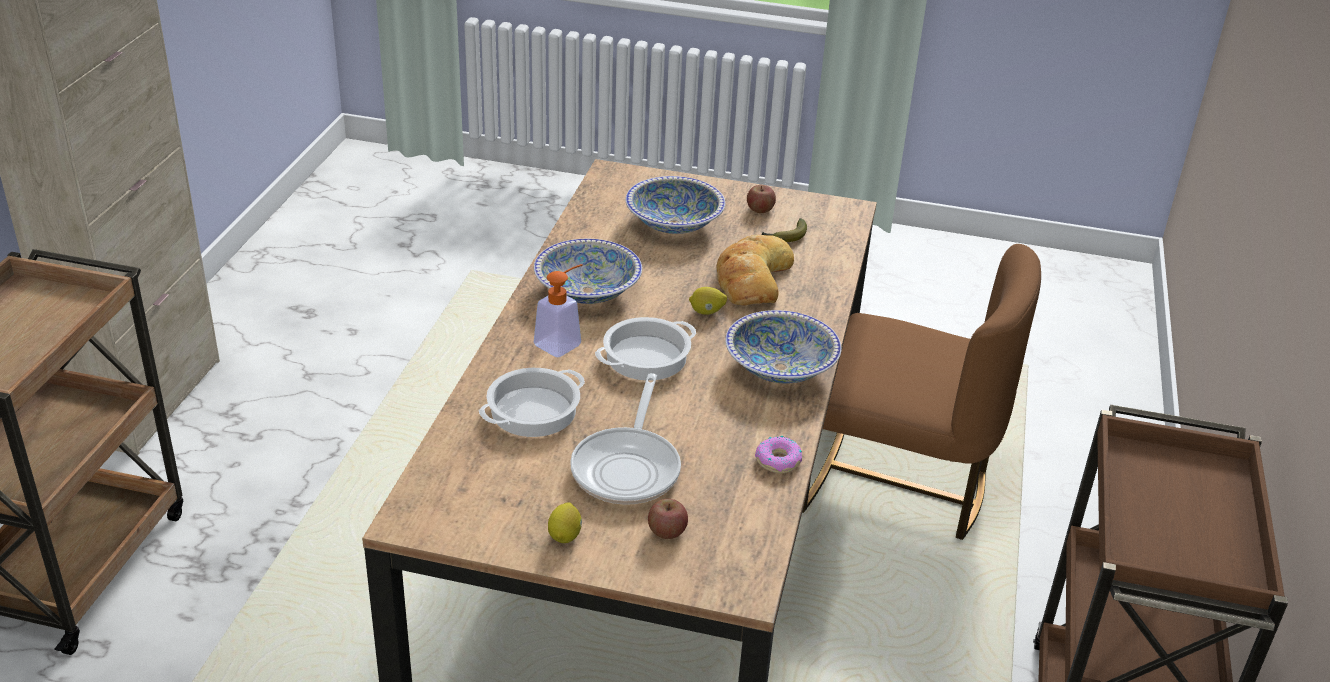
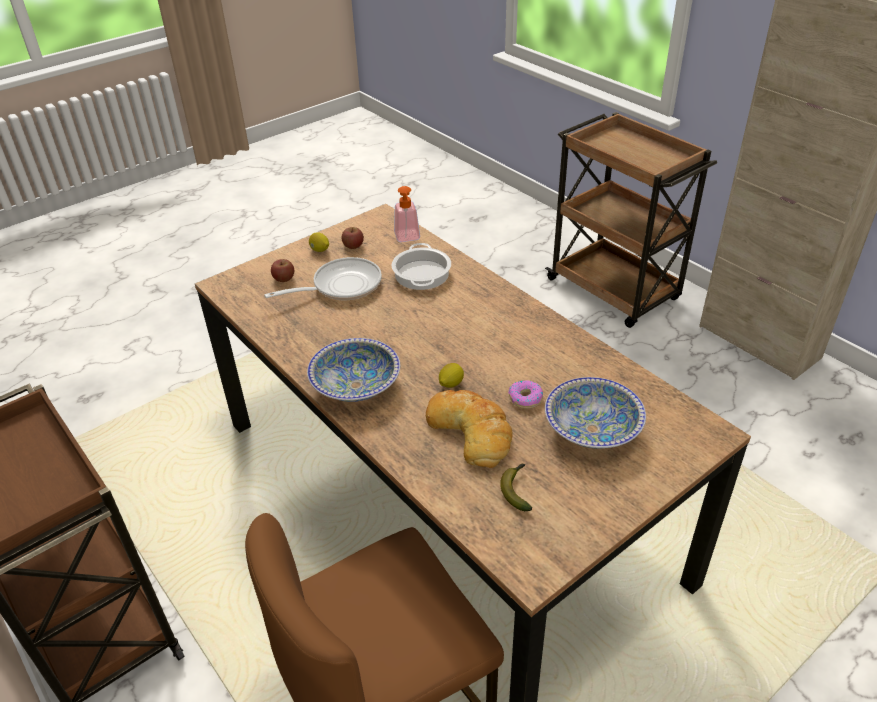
camera: 130 degrees right, 5 degrees up
(563, 342) = (477, 308): soap dispenser -> soap dispenser (408, 238)
(587, 291) = (527, 341): bowl -> none
(628, 467) = (341, 286): frying pan -> frying pan turned 105 degrees clockwise
(646, 356) = (428, 334): cooking pot -> none
(760, 209) = (578, 500): apple -> apple (353, 246)
(778, 461) = (281, 338): donut -> donut (525, 398)

